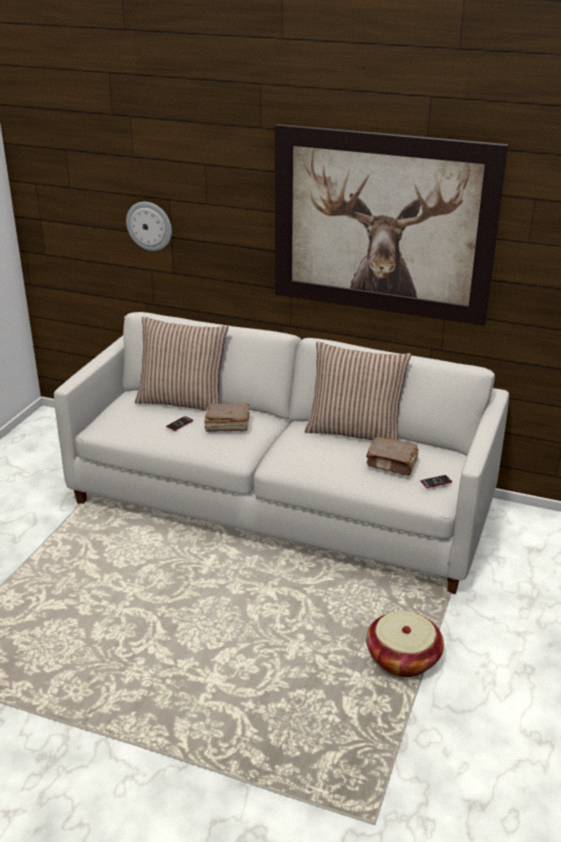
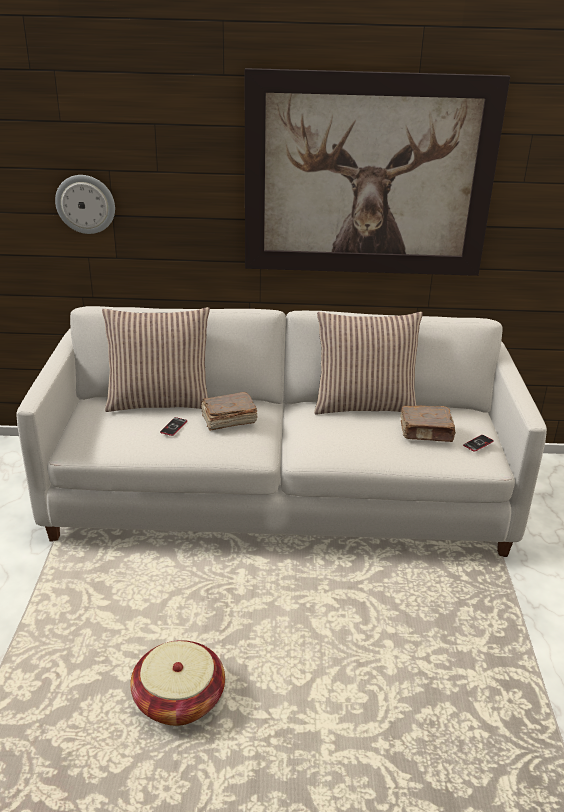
camera: 20 degrees left, 0 degrees up
(403, 658) = (503, 641): basket -> basket (179, 699)

